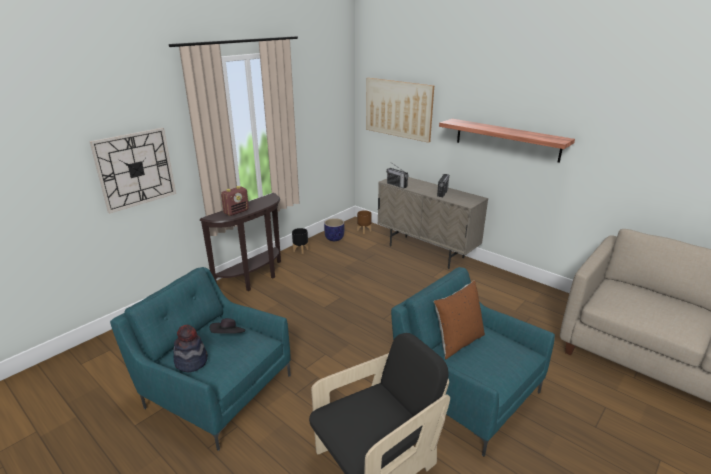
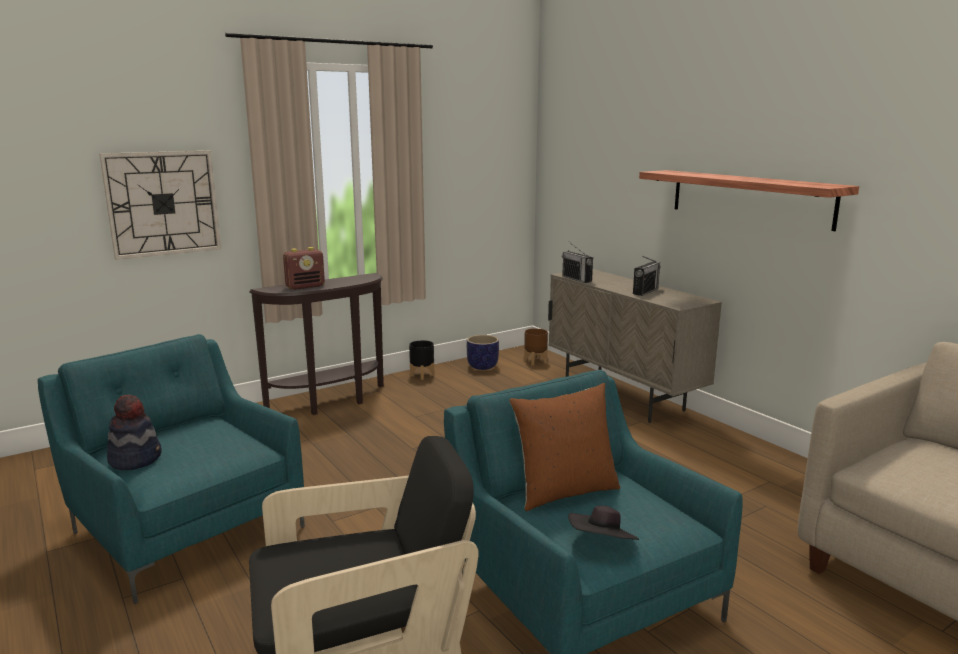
camera: 15 degrees right, 10 degrees down
(228, 336) = (210, 437): black hat -> black hat (602, 544)
(398, 109) = (592, 162): picture -> none

